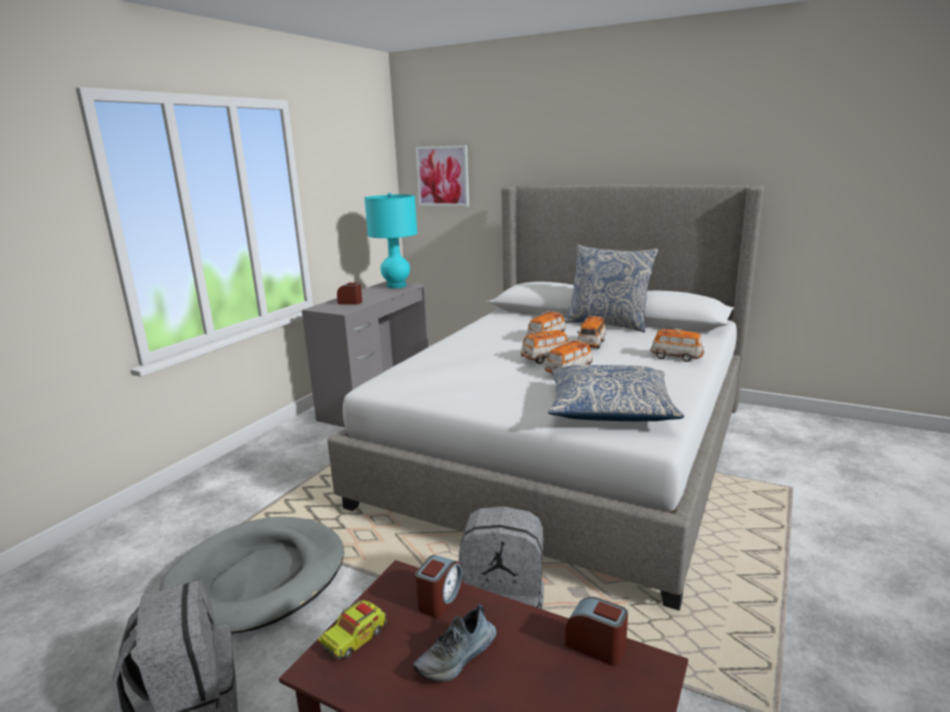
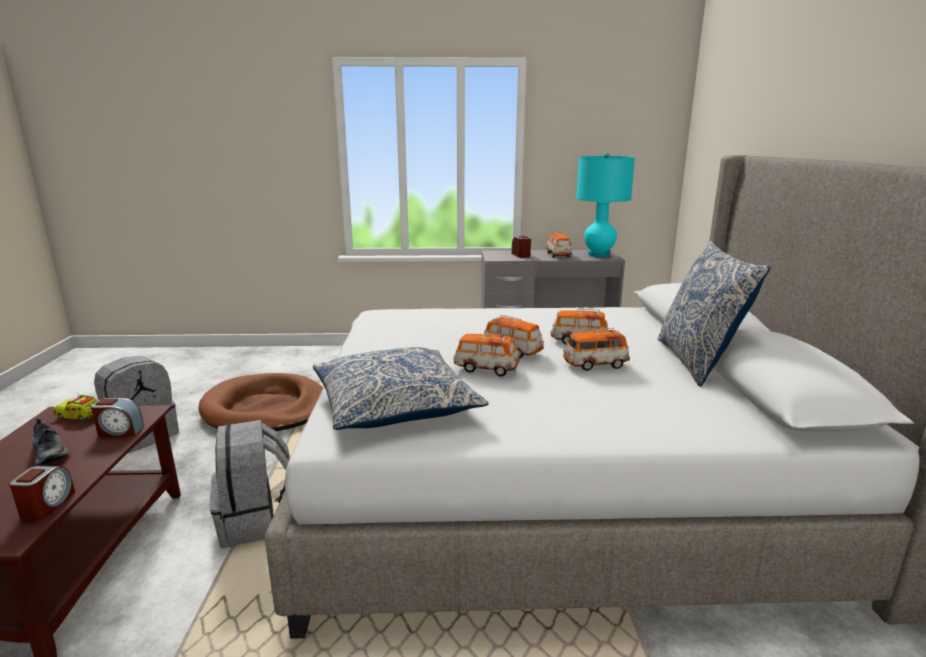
camera: 60 degrees right, 0 degrees up
(258, 578) = (266, 409): grey dog bed -> brown dog bed
(442, 176) = (713, 141): picture -> none
(457, 657) = (51, 452): shoe -> shoe turned 150 degrees counterclockwise
(676, 357) = (620, 419): toy car -> toy car (558, 255)

